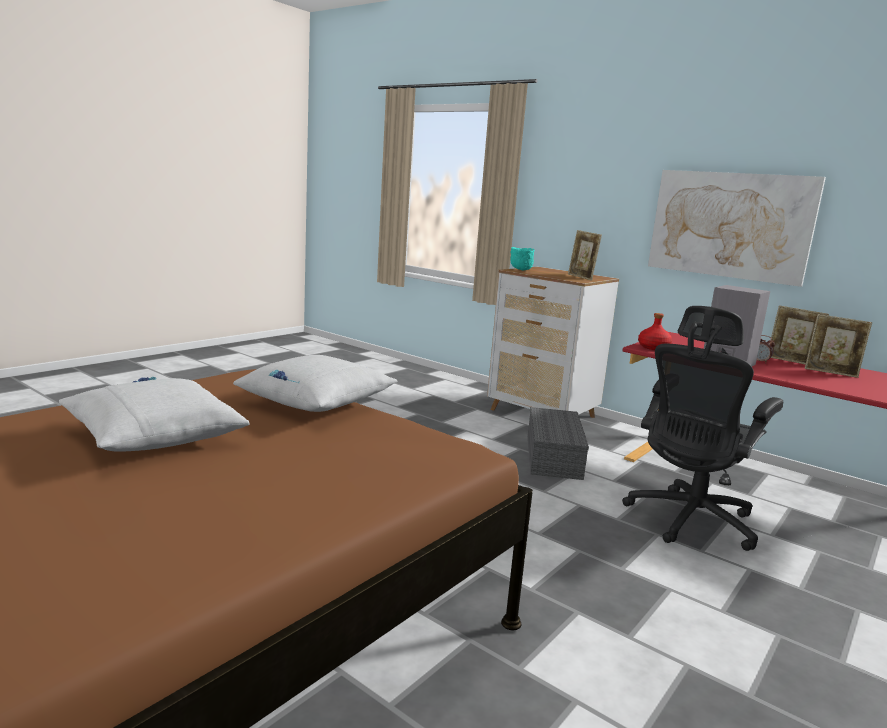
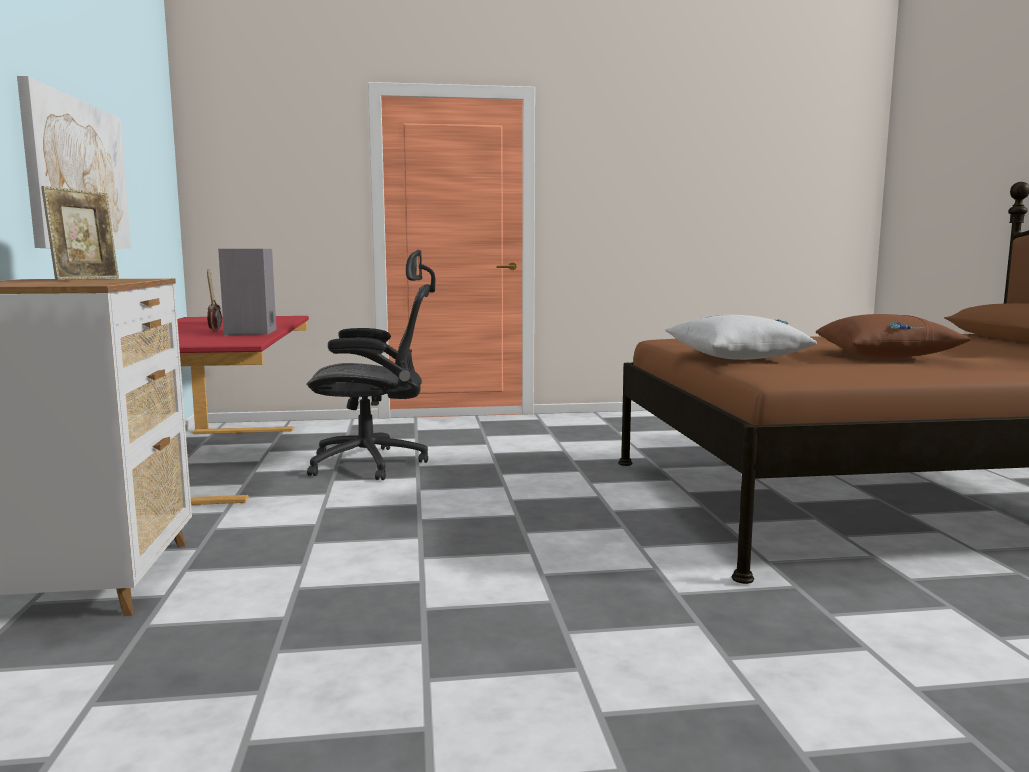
camera: 135 degrees left, 5 degrees down
(155, 438) = (885, 356): grey pillow -> brown pillow
(521, 270) = (60, 284): turquoise bowl -> none
(554, 457) = (307, 523): grey storage box -> none
(653, 347) = (235, 341): red bottle -> none
(791, 361) = (185, 328): picture frame -> none

